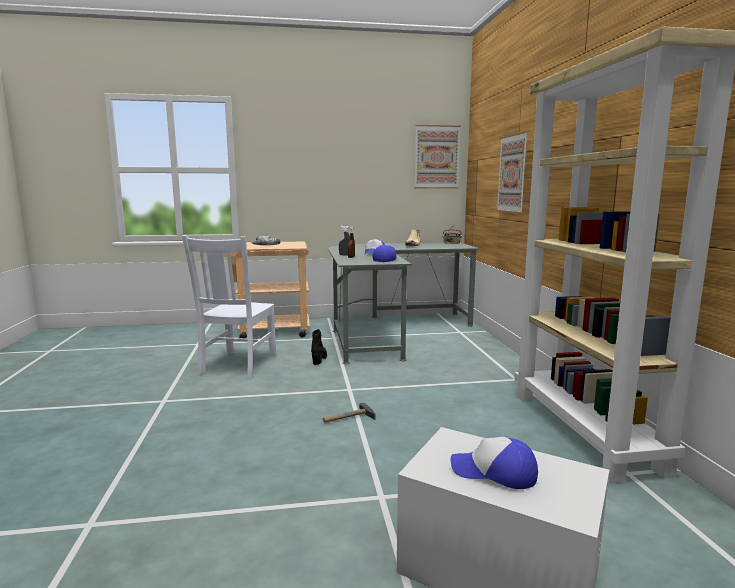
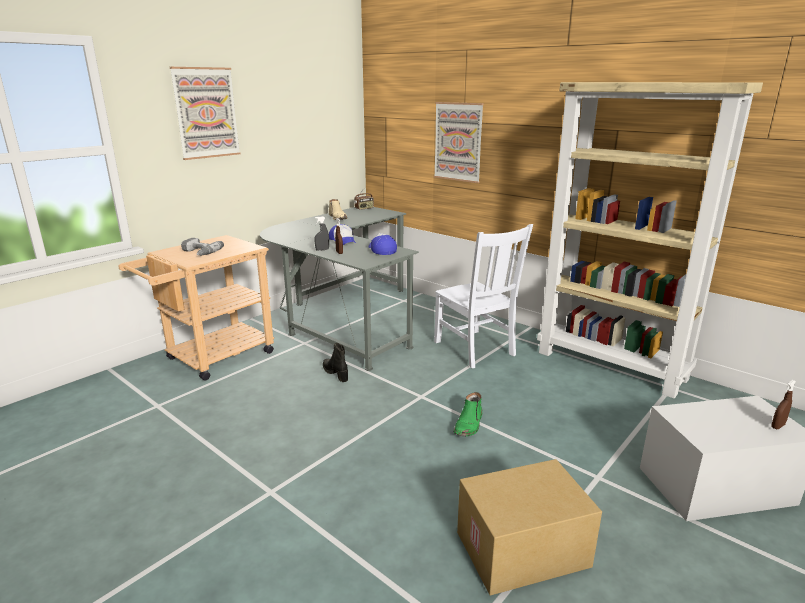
camera: 40 degrees left, 10 degrees up
(220, 504) = (522, 551): none -> cardboard box
(237, 365) = (266, 414): white chair -> white chair (475, 349)
(348, 418) = (469, 424): hammer -> green boot
(436, 157) = (339, 113): picture -> picture (206, 113)
(494, 472) = (731, 425): cap -> none
(559, 499) = (778, 426): none -> brown spray bottle

